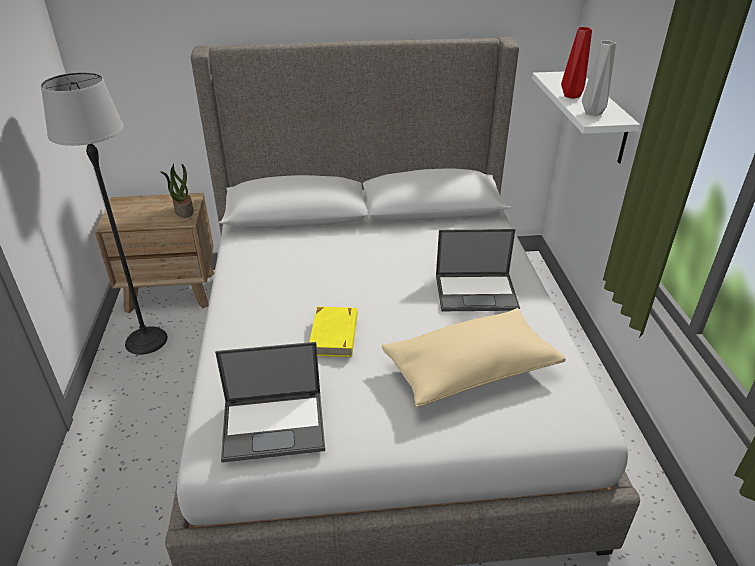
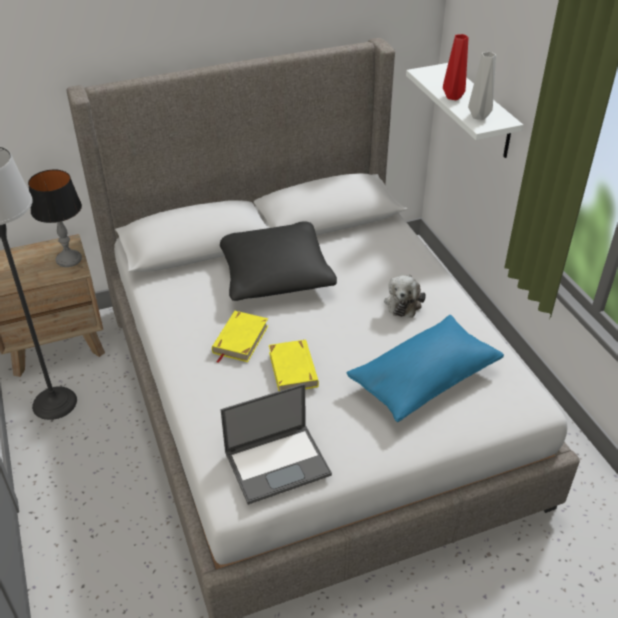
camera: 15 degrees left, 5 degrees up
(183, 211) = (68, 259): potted plant -> table lamp
(296, 299) = (240, 339): none -> yellow book
(358, 248) = (275, 275): none -> black pillow
(470, 371) = (423, 379): beige pillow -> blue pillow
(477, 292) = (403, 302): laptop -> plush toy

